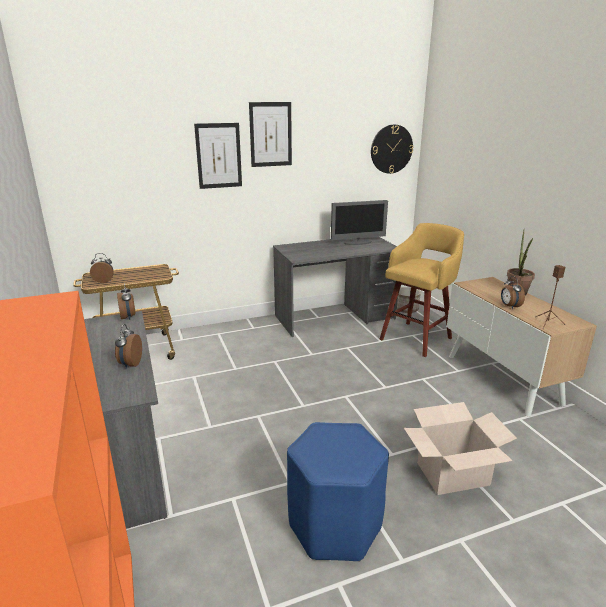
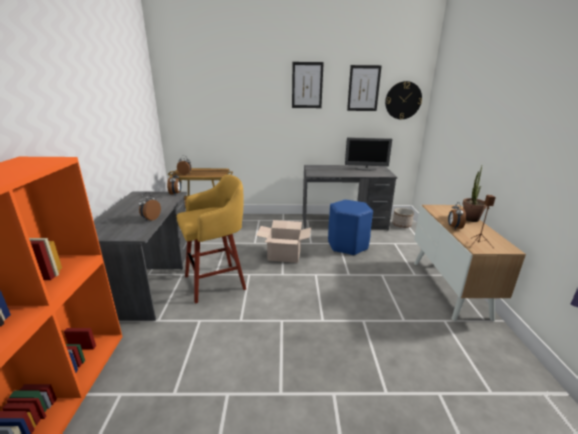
camera: 20 degrees right, 0 degrees up
(218, 156) = (269, 98): picture -> picture (363, 88)
(334, 526) = (250, 356): blue stool -> blue stool (347, 245)
(417, 338) = (396, 246): yellow stool -> yellow stool (217, 282)
(452, 473) = (359, 345): cardboard box -> cardboard box (284, 255)

